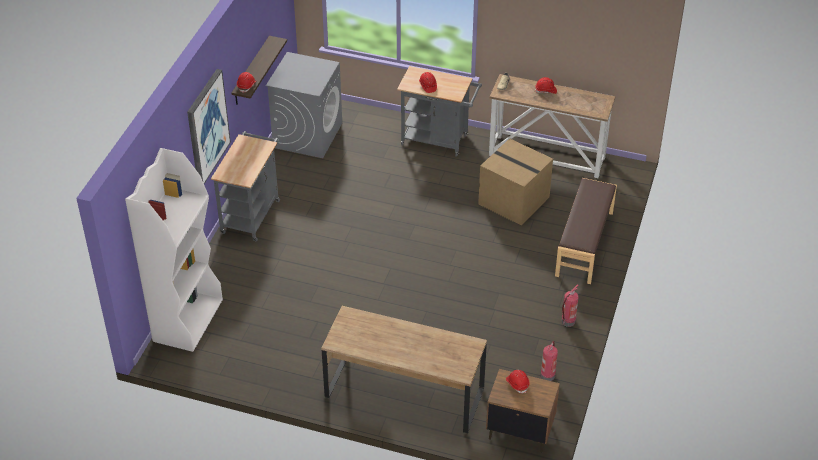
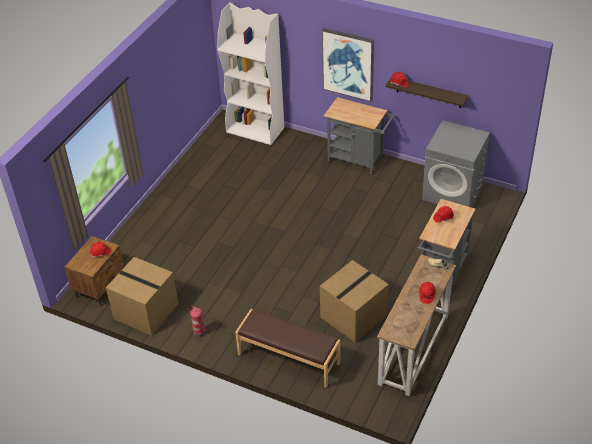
camera: 100 degrees right, 0 degrees up
(404, 392) = (157, 229): brown desk -> none
(547, 375) = (147, 311): fire extinguisher -> cardboard box

